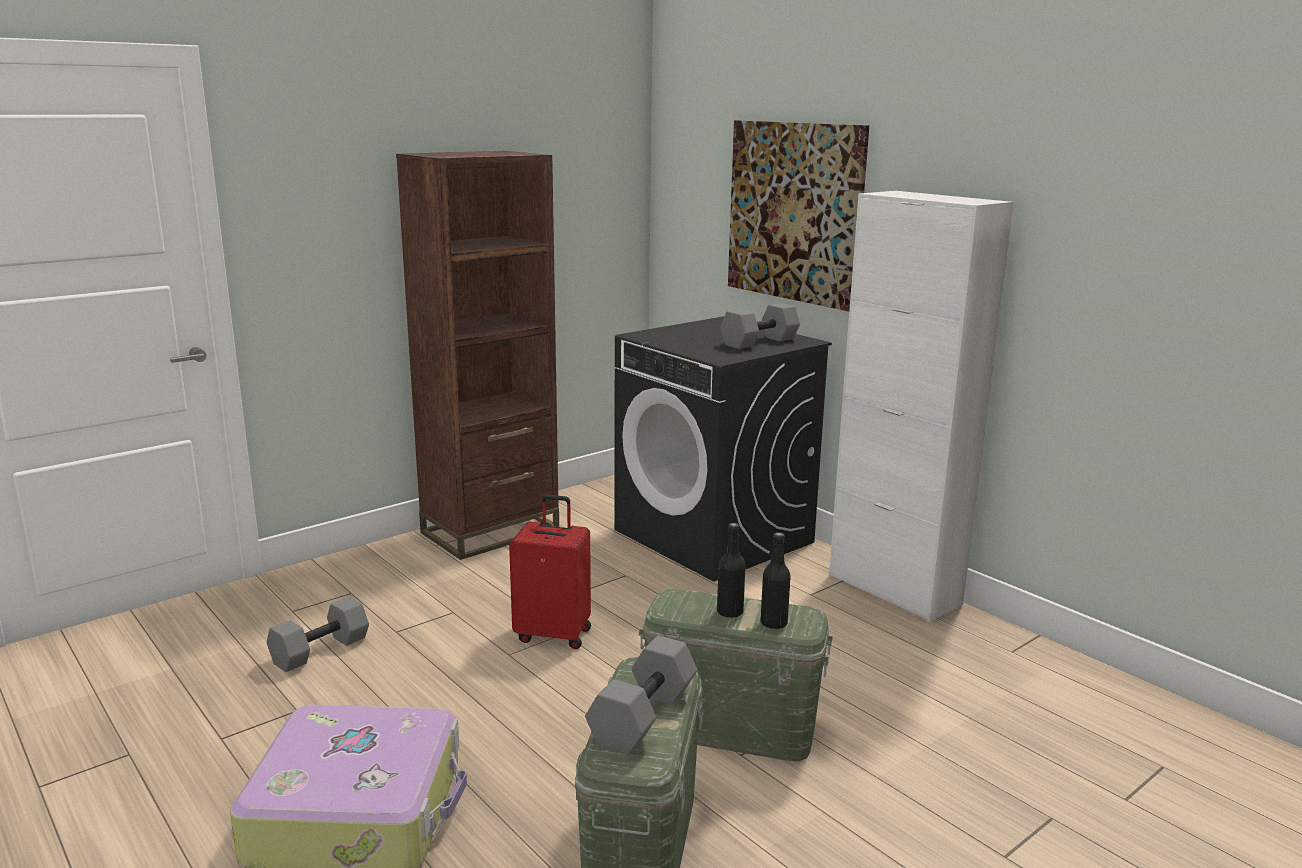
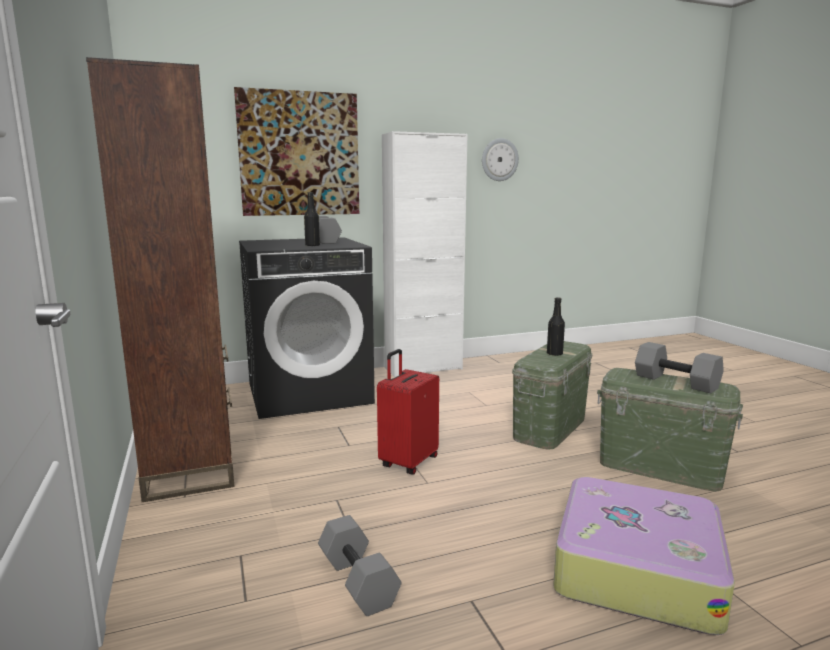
camera: 70 degrees left, 5 degrees down
(773, 623) = (570, 348): black bottle -> black bottle (312, 245)
(1112, 256) = (499, 160): none -> wall clock

